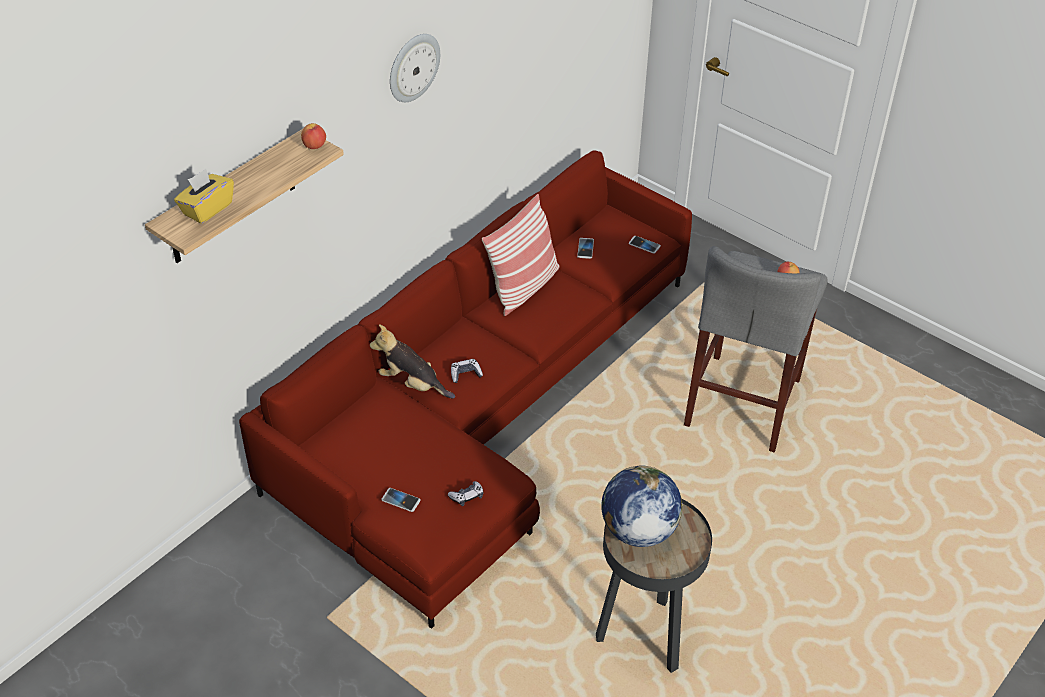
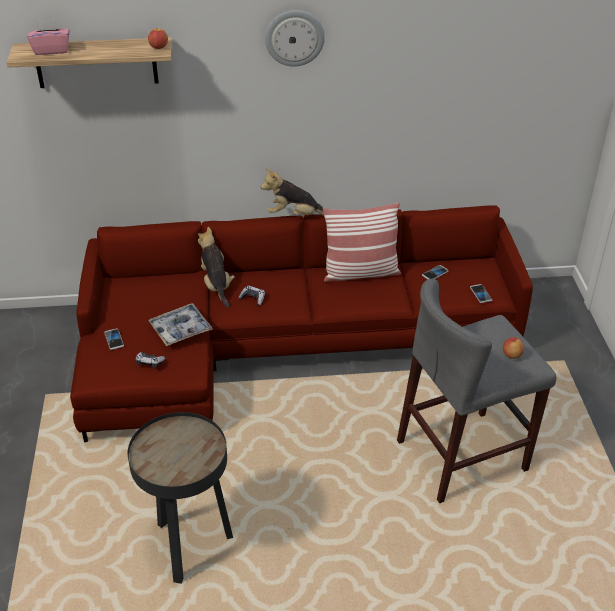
camera: 45 degrees right, 5 degrees down
(207, 209) = (51, 50): yellow tissue box -> pink tissue box
(441, 263) = (295, 215): none -> plush toy
(449, 447) = (180, 329): none -> tray
(638, 530) = (173, 437): globe -> none

